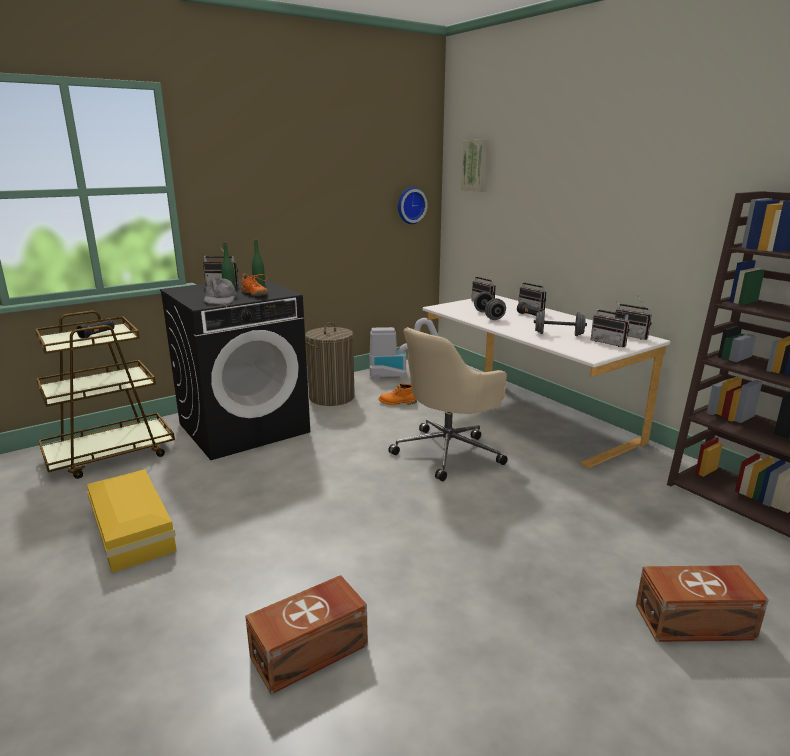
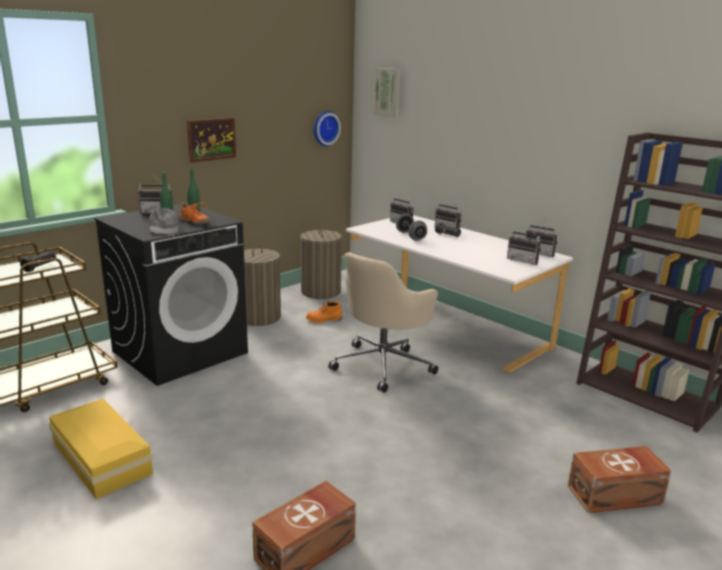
camera: 10 degrees left, 0 degrees up
(287, 214) = (211, 139): none -> picture
(401, 374) = (320, 291): vacuum cleaner -> laundry basket
(558, 334) = (477, 253): grey dumbbell -> none

